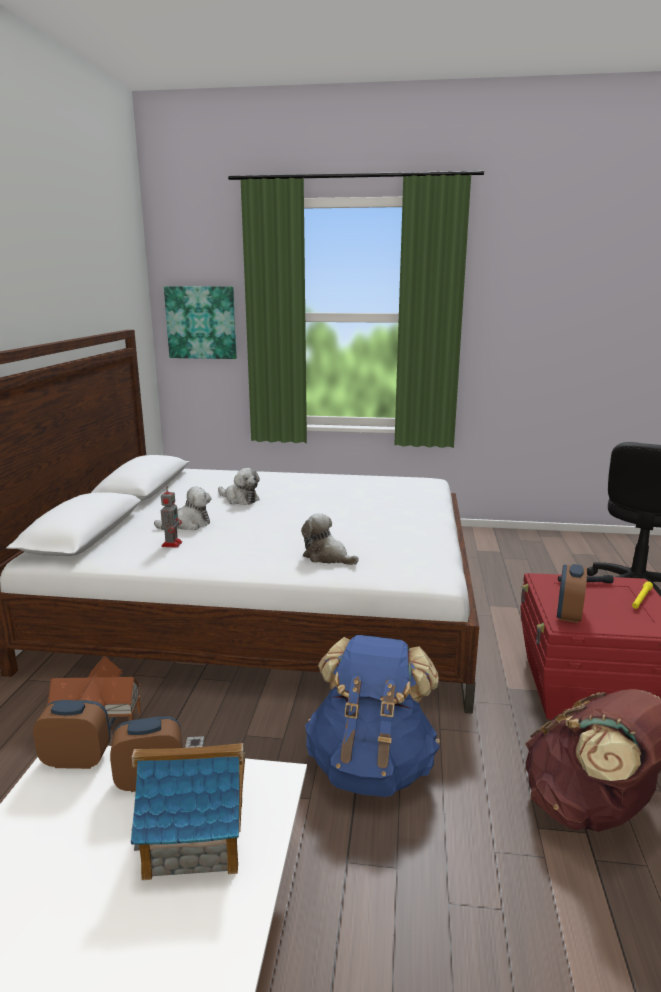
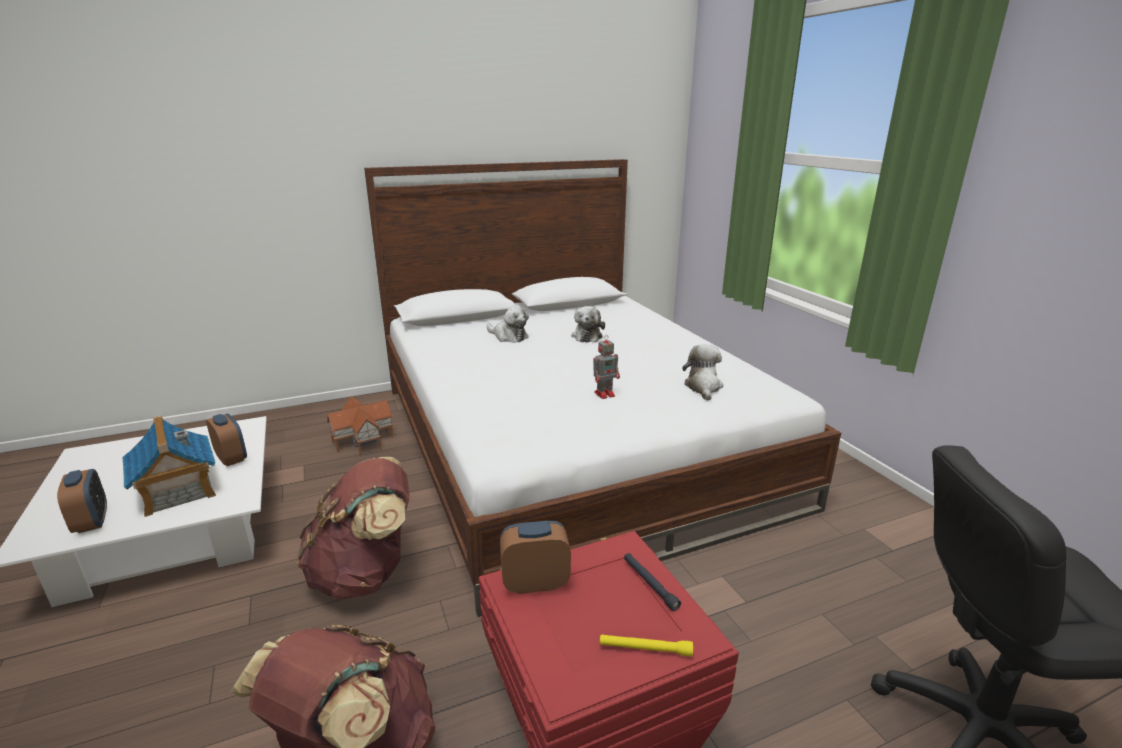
camera: 60 degrees right, 5 degrees up
(77, 760) = (247, 430): alarm clock -> alarm clock (92, 522)
(172, 544) = (465, 343): toy robot -> toy robot (605, 394)
(201, 322) = (715, 158): picture -> none
(327, 557) = (494, 399): plush toy -> plush toy (703, 387)
(371, 766) = (365, 573): blue backpack -> brown backpack

